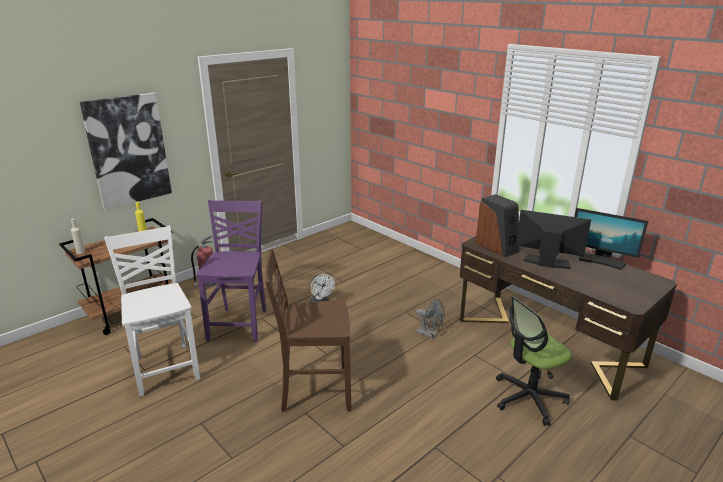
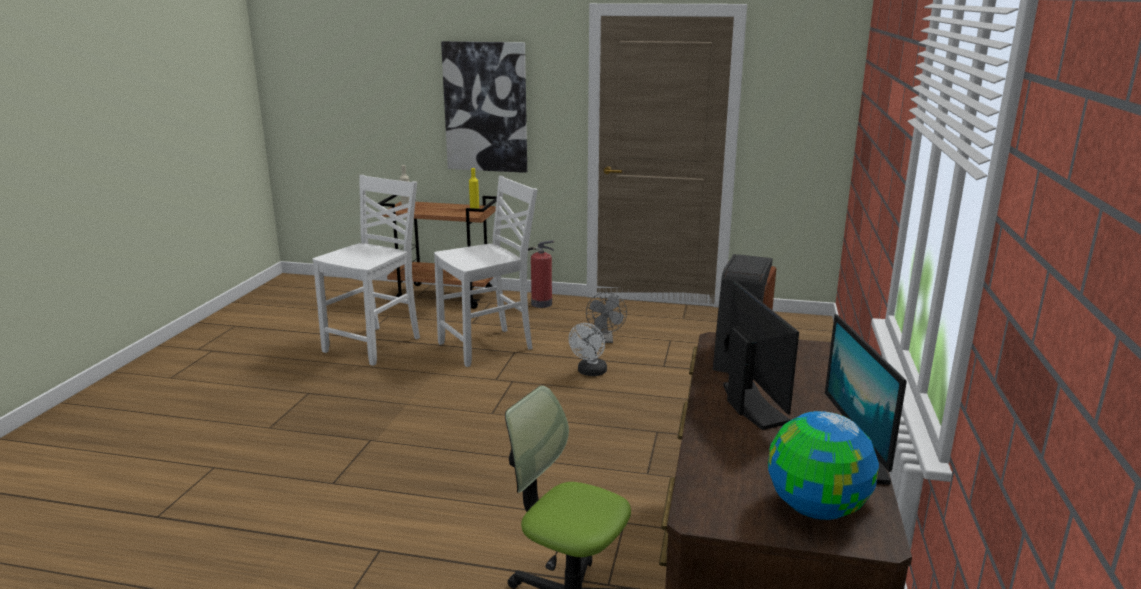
camera: 55 degrees right, 5 degrees down
(240, 324) = (488, 347): purple chair -> white chair
(313, 391) = (412, 430): brown chair -> none
(430, 334) = (628, 468): grey fan -> grey fan (606, 340)
(637, 283) = (816, 509): none -> globe

